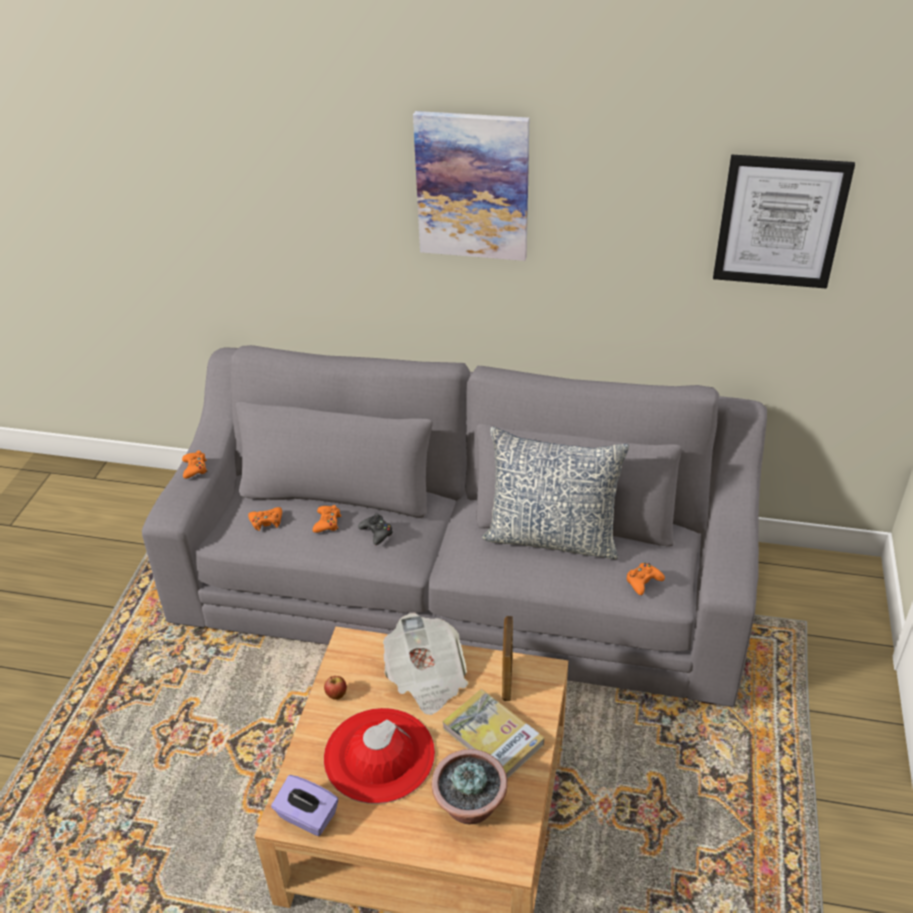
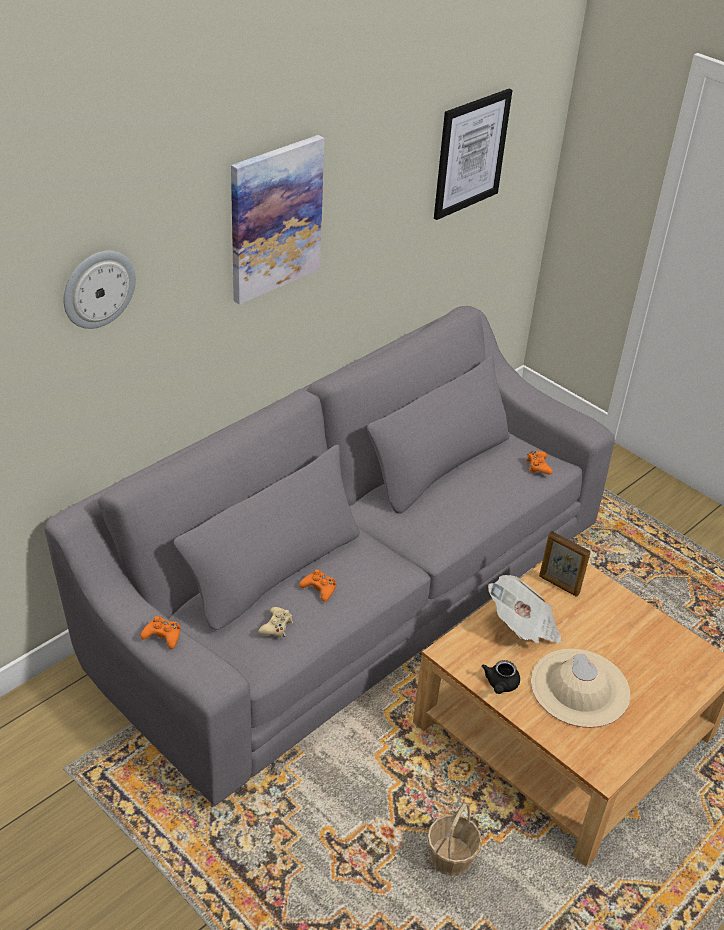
camera: 60 degrees left, 0 degrees up
(220, 796) = (451, 857): none -> basket
(266, 522) = (276, 626): orange game controller -> beige game controller
(273, 172) = (98, 288): none -> wall clock
(307, 817) = (611, 757): purple tissue box -> none
(336, 695) = (500, 685): apple -> black teapot
(377, 533) = (361, 566): black game controller -> none
(379, 755) = (579, 688): red hat -> beige hat
(470, 808) = (661, 662): potted plant -> none
(493, 736) = (605, 619): book -> none
(552, 537) = (456, 481): pillow -> none

